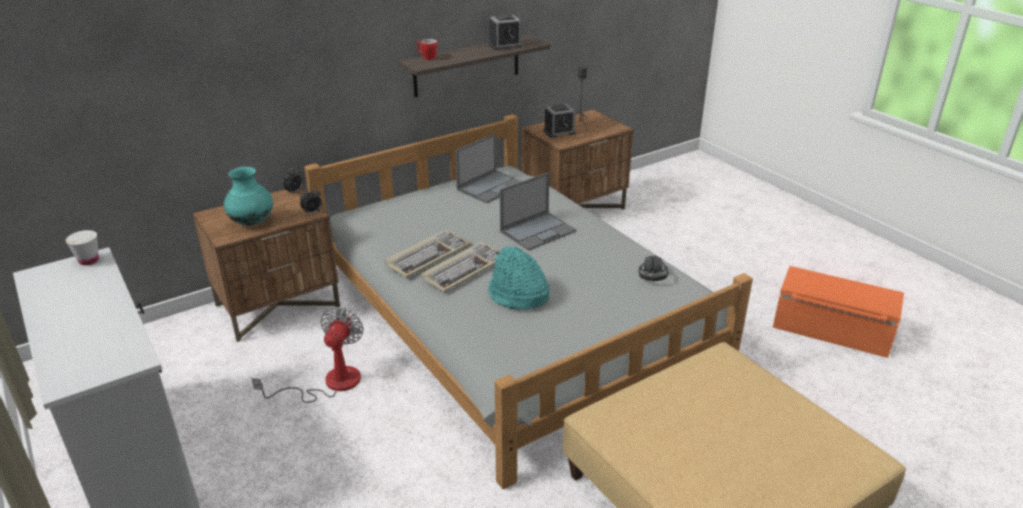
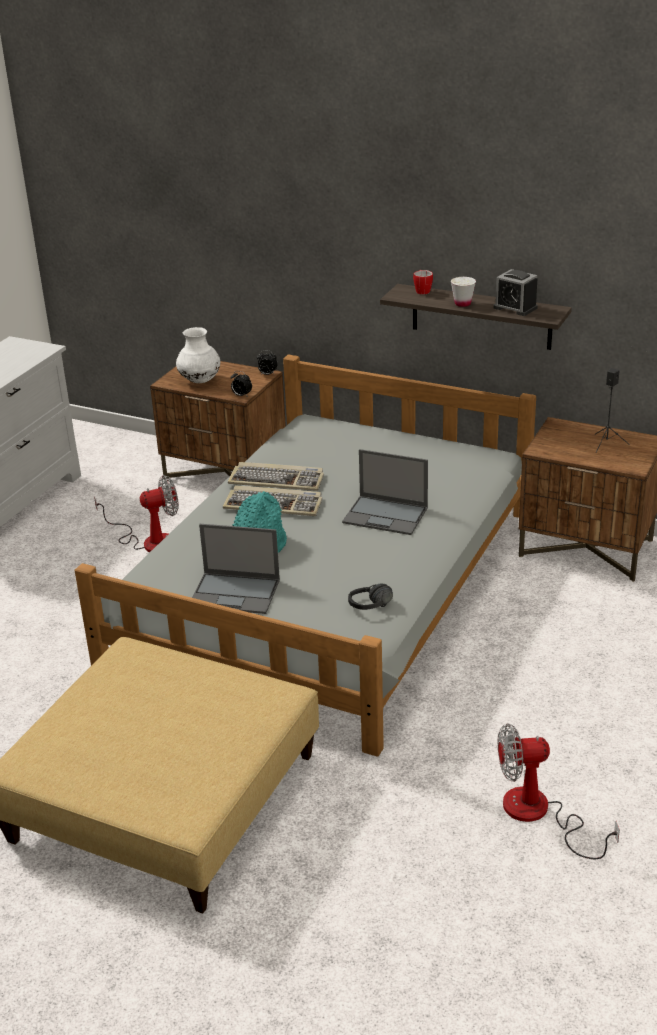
camera: 60 degrees right, 0 degrees up
(89, 260) = (42, 348): white cup -> white cup (462, 304)
(252, 222) = (200, 381): turquoise vase -> white vase
(491, 186) = (446, 460): laptop -> laptop (236, 593)
(559, 132) = (567, 439): alarm clock -> none
(832, 330) = (539, 814): orange storage box -> fan

